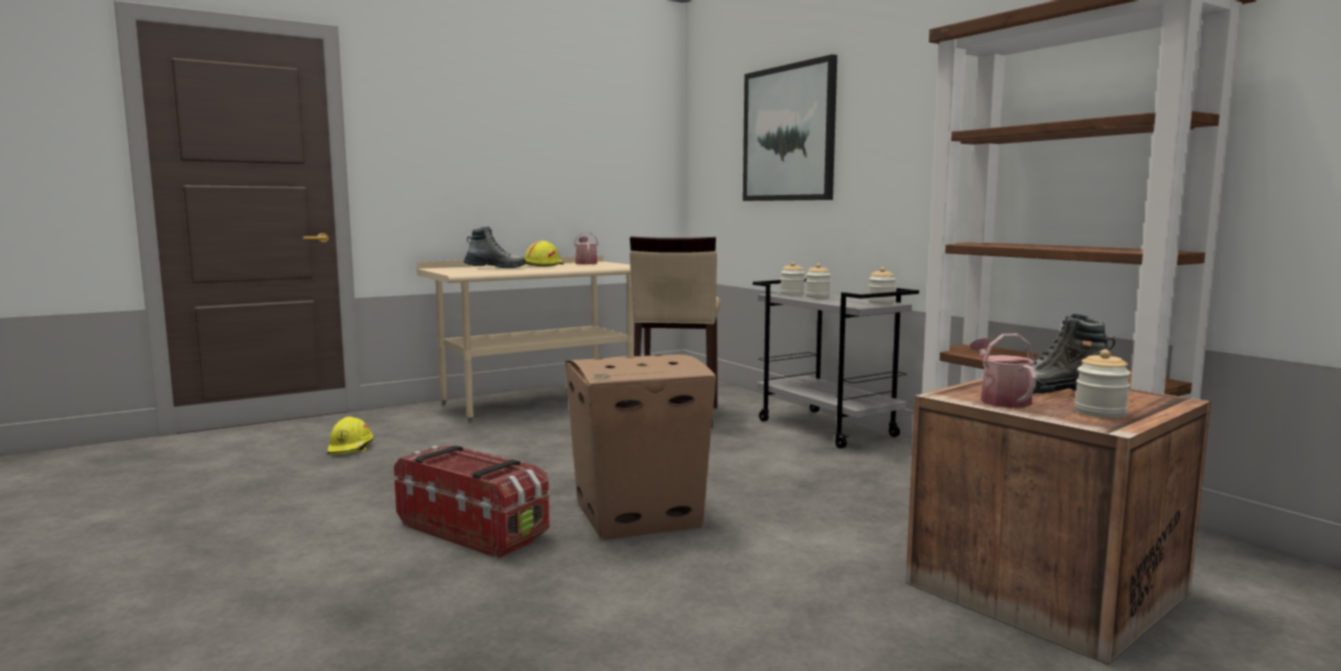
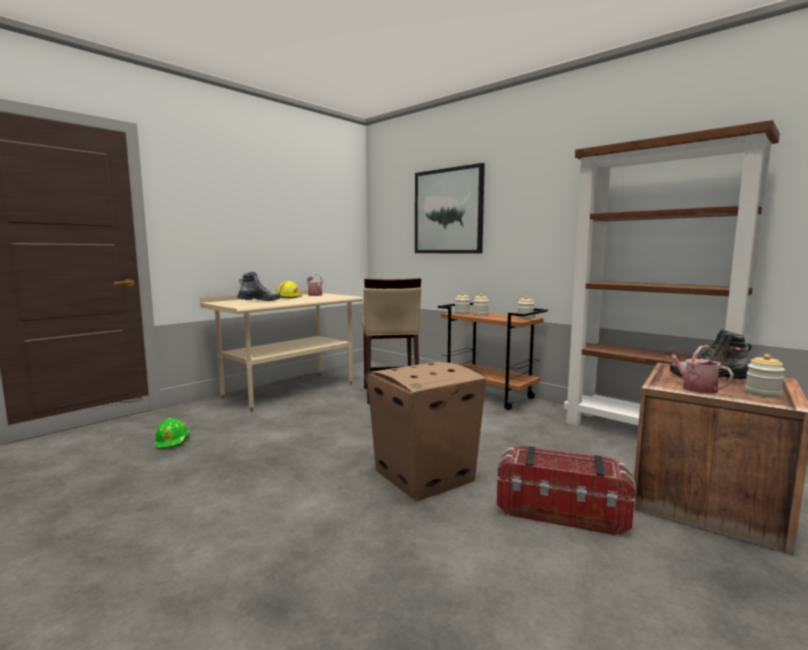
camera: 15 degrees left, 0 degrees up
(351, 448) = (173, 441): yellow hard hat -> green hard hat
(474, 530) = (317, 505): storage box -> storage box (561, 511)
(828, 428) = (489, 396): grey cart -> brown cart

